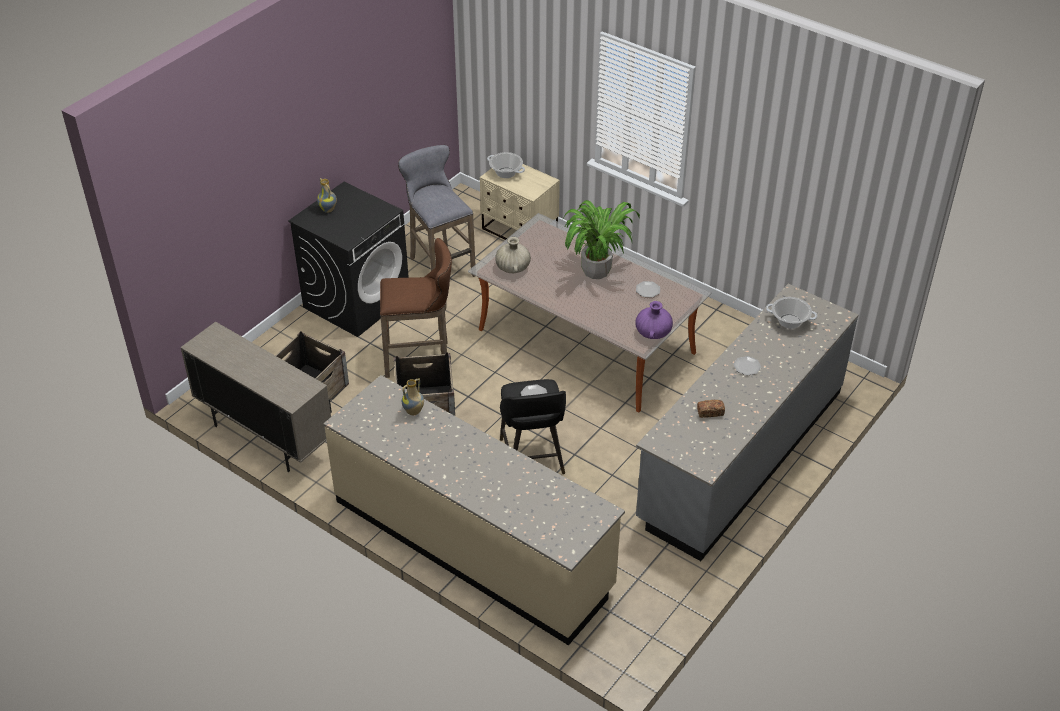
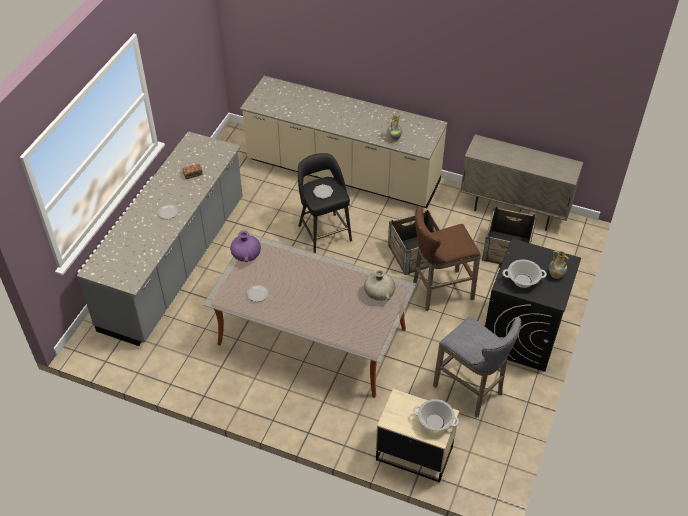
camera: 165 degrees right, 5 degrees up
(596, 270) = (306, 305): potted plant -> none
(789, 321) = (134, 257): cooking pot -> cooking pot (522, 280)

